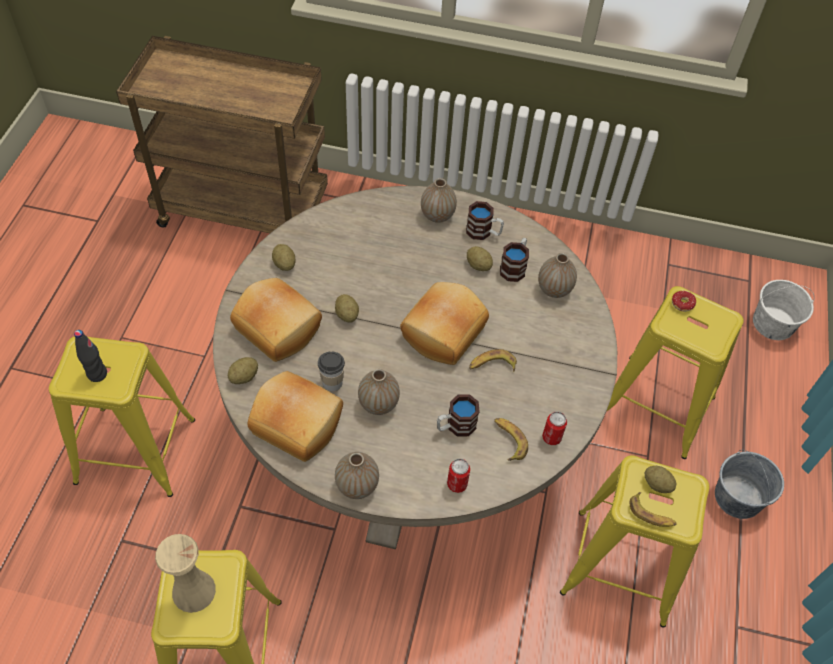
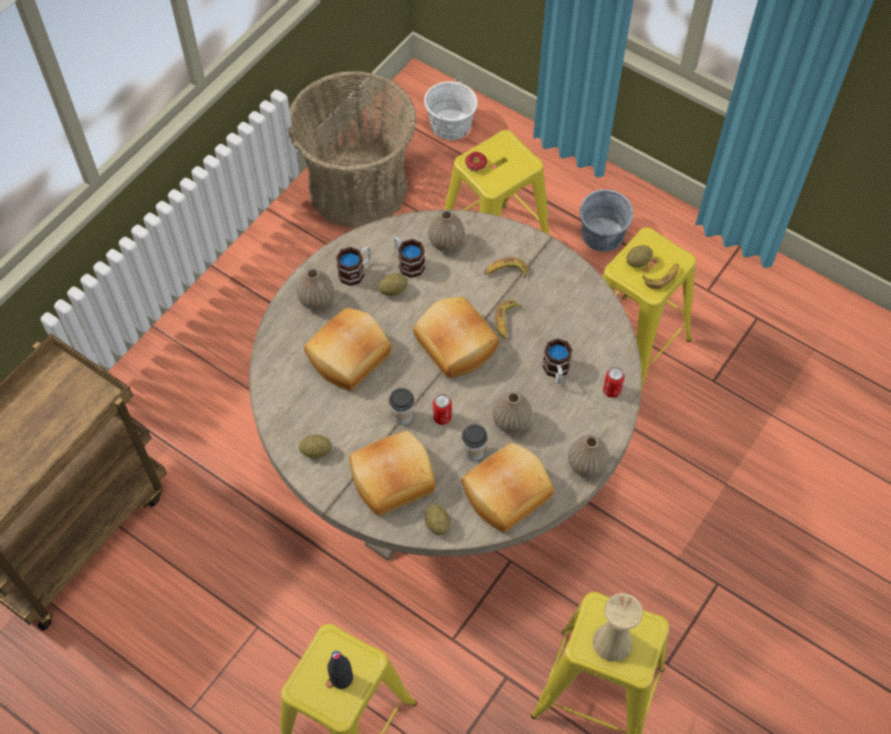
camera: 65 degrees left, 5 degrees up
(347, 315) = (402, 416): potato -> cup
(390, 257) = (350, 358): none -> bread
(509, 440) = (585, 338): banana -> banana (505, 272)
(551, 437) = (594, 306): can -> can (442, 417)
(655, 277) = (358, 188): none -> basket

